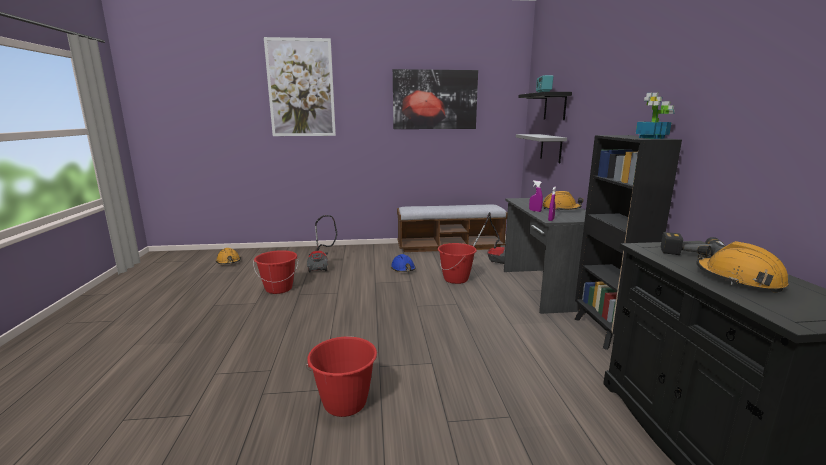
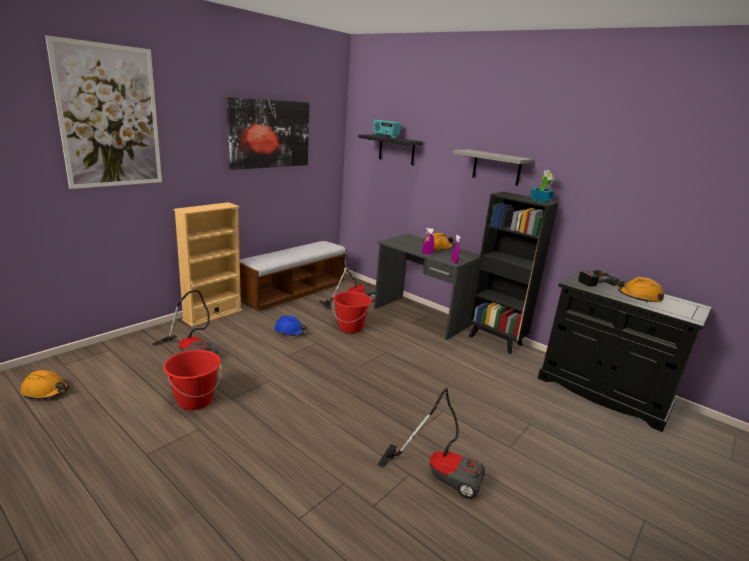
camera: 45 degrees left, 5 degrees up
(345, 403) = (440, 473): red bucket -> vacuum cleaner
(368, 247) = (213, 315): none -> beige bookcase
(551, 148) = (392, 187): grey shelf -> grey shelf (496, 167)

